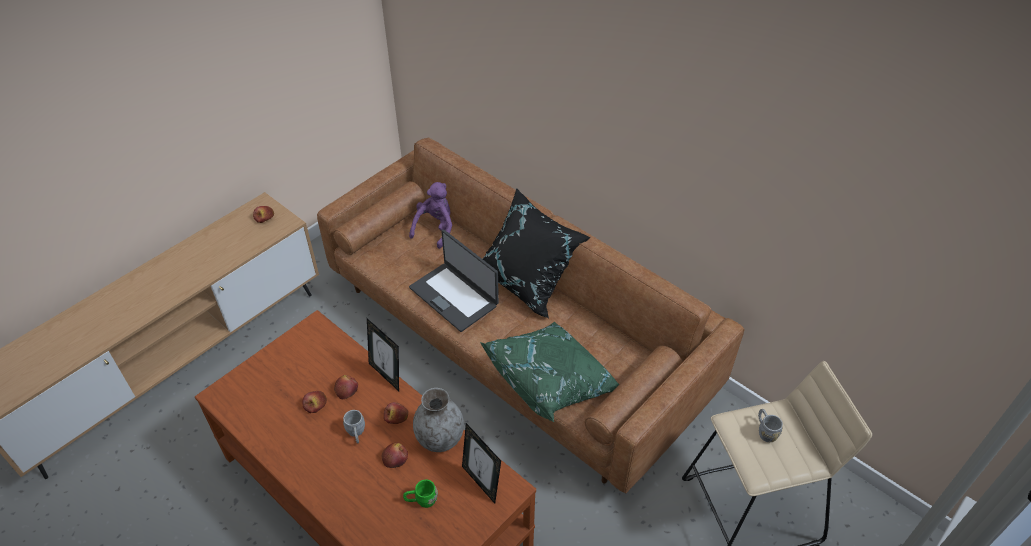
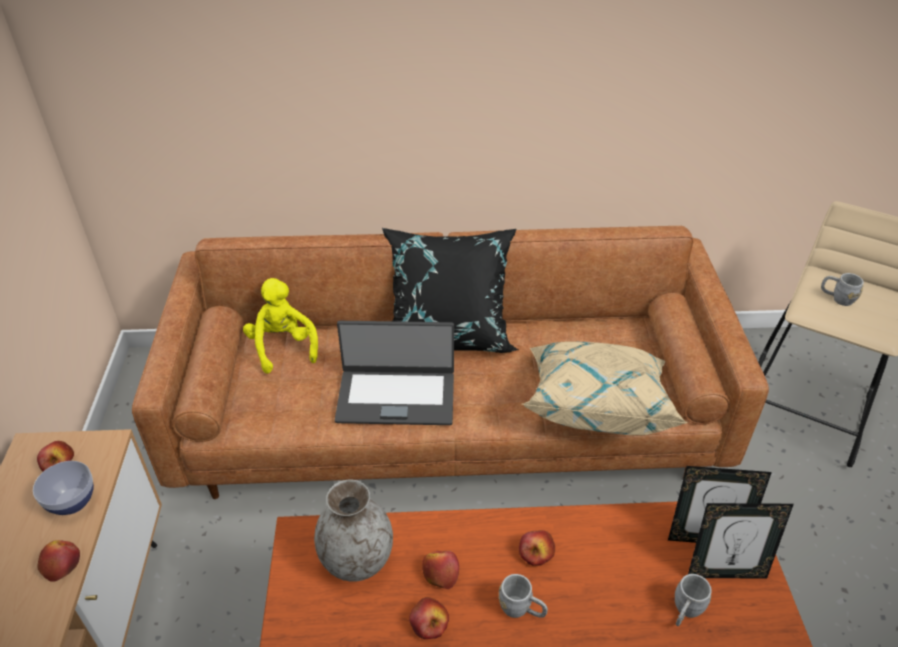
camera: 45 degrees left, 5 degrees down
(251, 240) = (72, 502): none -> bowl
(386, 375) = (463, 518): picture frame -> picture frame (725, 572)
(395, 458) = (597, 594): apple -> apple (61, 563)
(421, 501) = (685, 612): green mug -> grey mug
(435, 228) = (283, 347): purple plush toy -> yellow plush toy
(439, 438) = (608, 533): grey vase -> grey vase (356, 560)
(552, 381) = (596, 404): green pillow -> beige pillow

